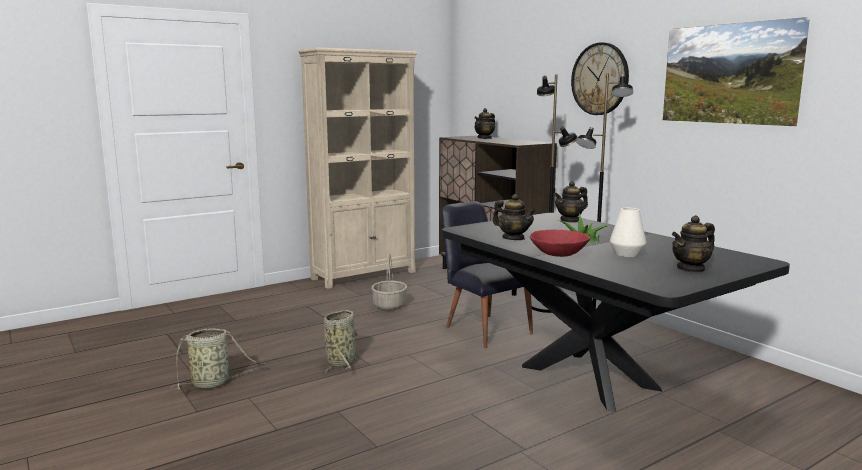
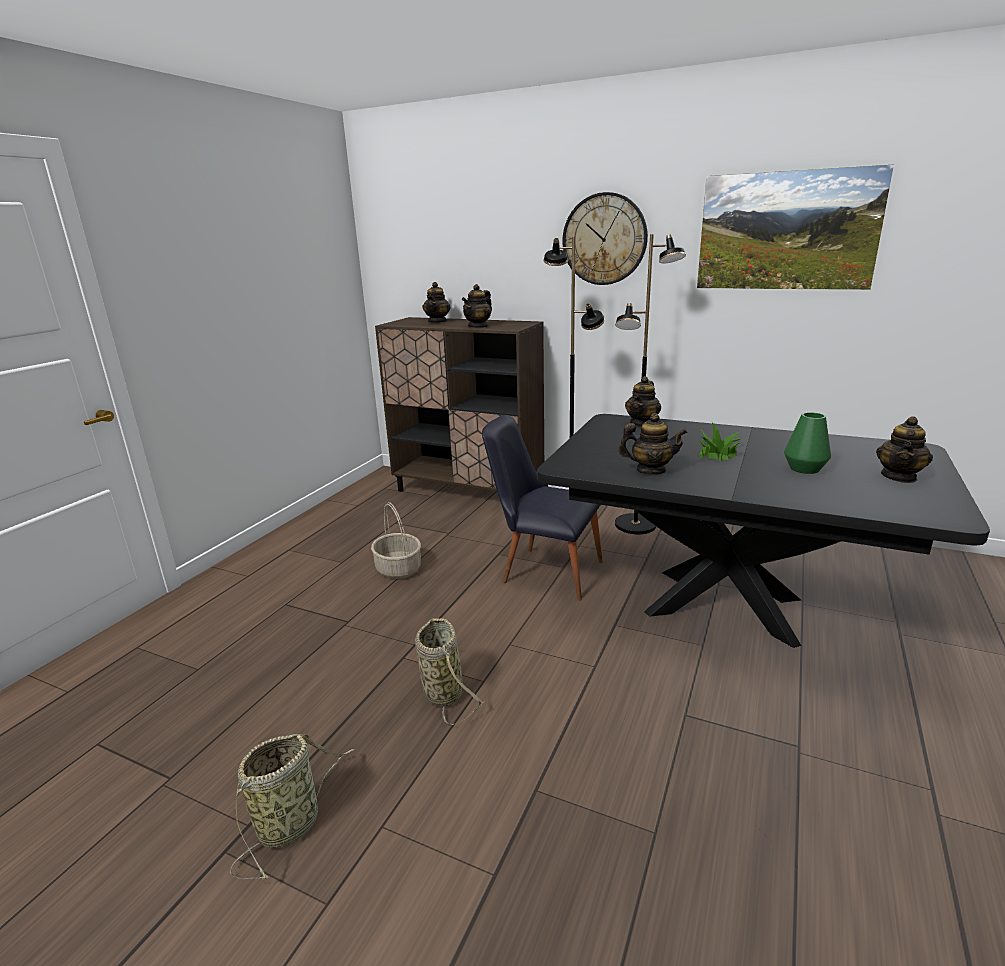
camera: 30 degrees left, 10 degrees up
(364, 275) = (312, 527): beige bookcase -> none
(501, 141) = (478, 326): none -> teapot
(559, 254) = (750, 488): red bowl -> none
(627, 254) = (804, 469): white vase -> green vase

